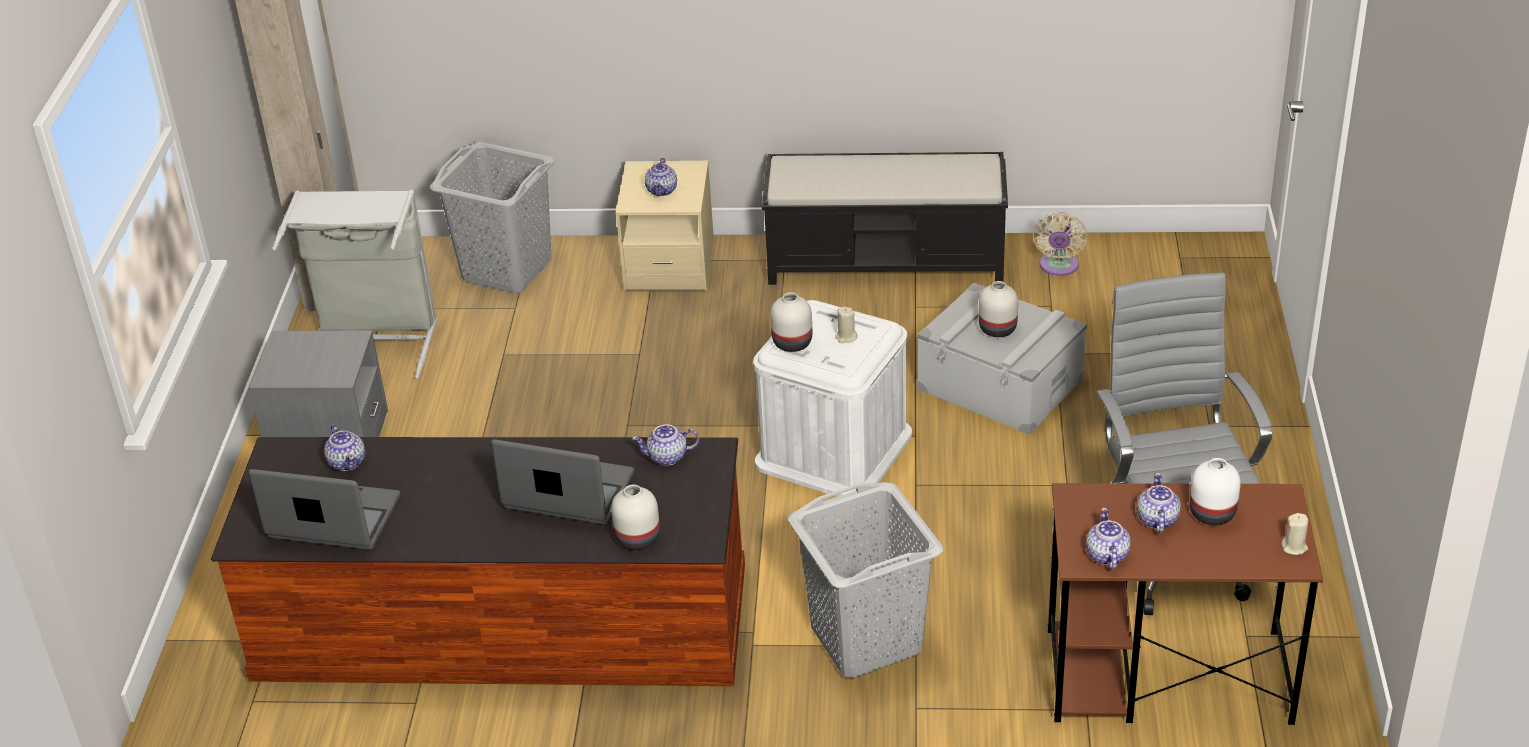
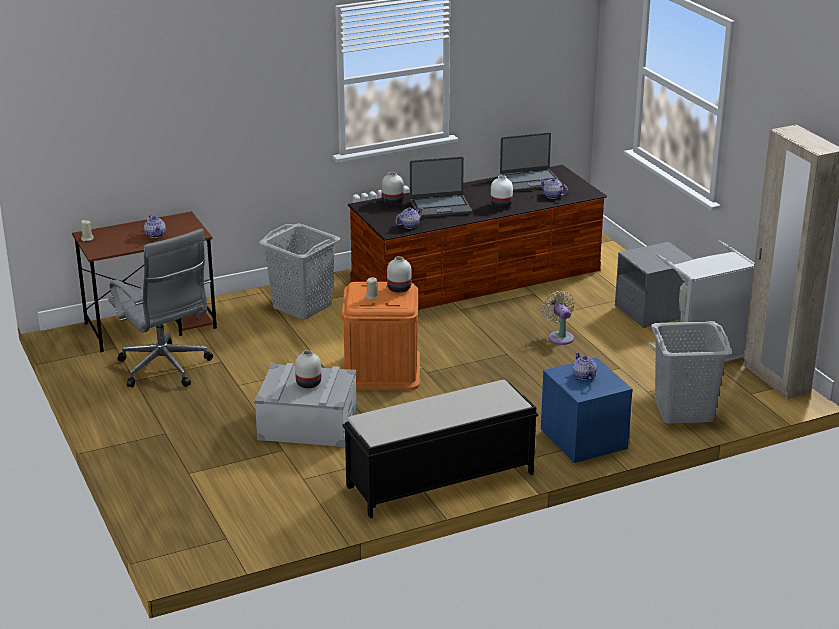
camera: 150 degrees right, 10 degrees down
(669, 265) = (583, 440): beige nightstand -> blue nightstand
(834, 449) = (381, 370): white storage box -> orange storage box
(1058, 267) = (313, 507): beige fan -> beige fan (560, 337)
(1106, 555) = (173, 220): teapot -> none
(1211, 512) = (130, 242): white vase -> white vase (501, 205)

